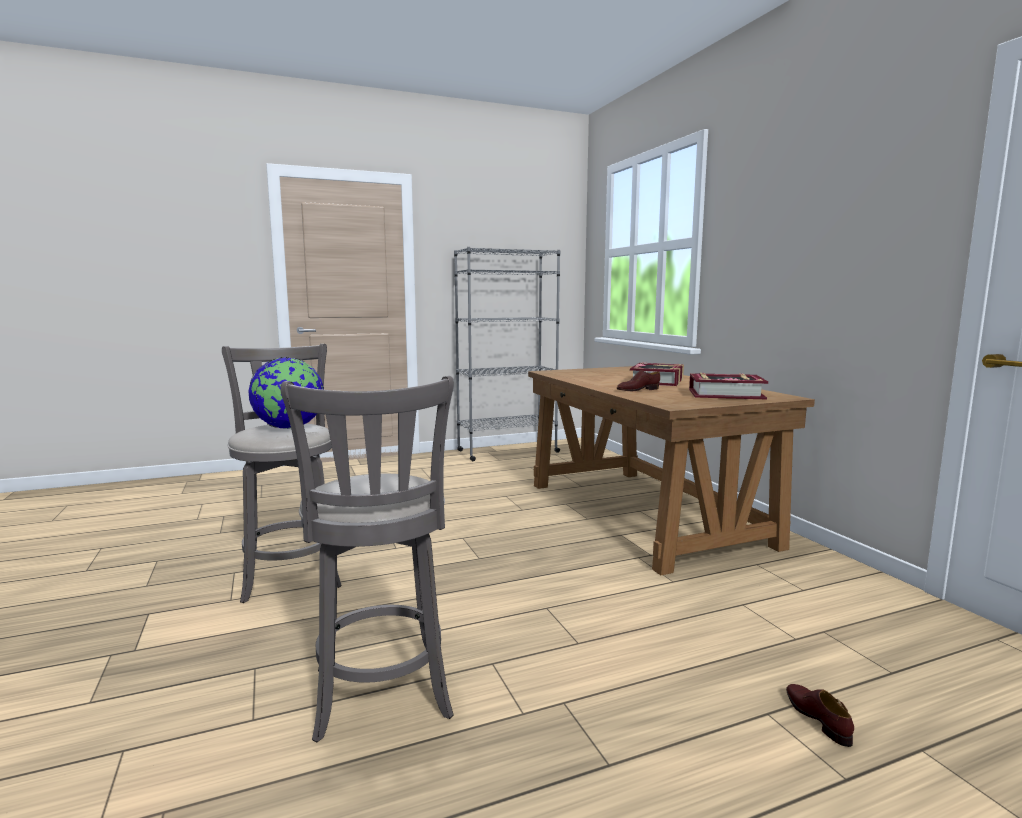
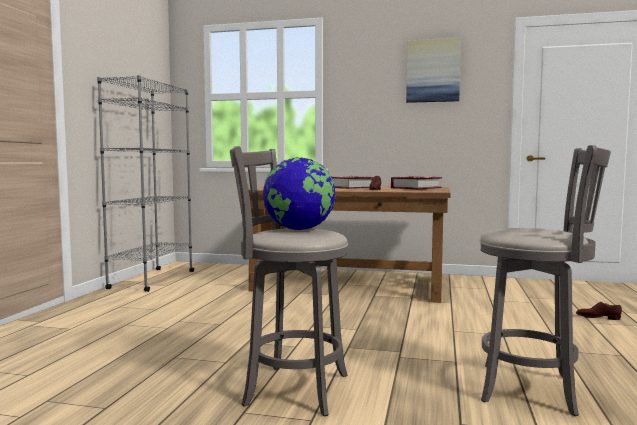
camera: 55 degrees left, 5 degrees down
(835, 189) = (433, 71): none -> picture

